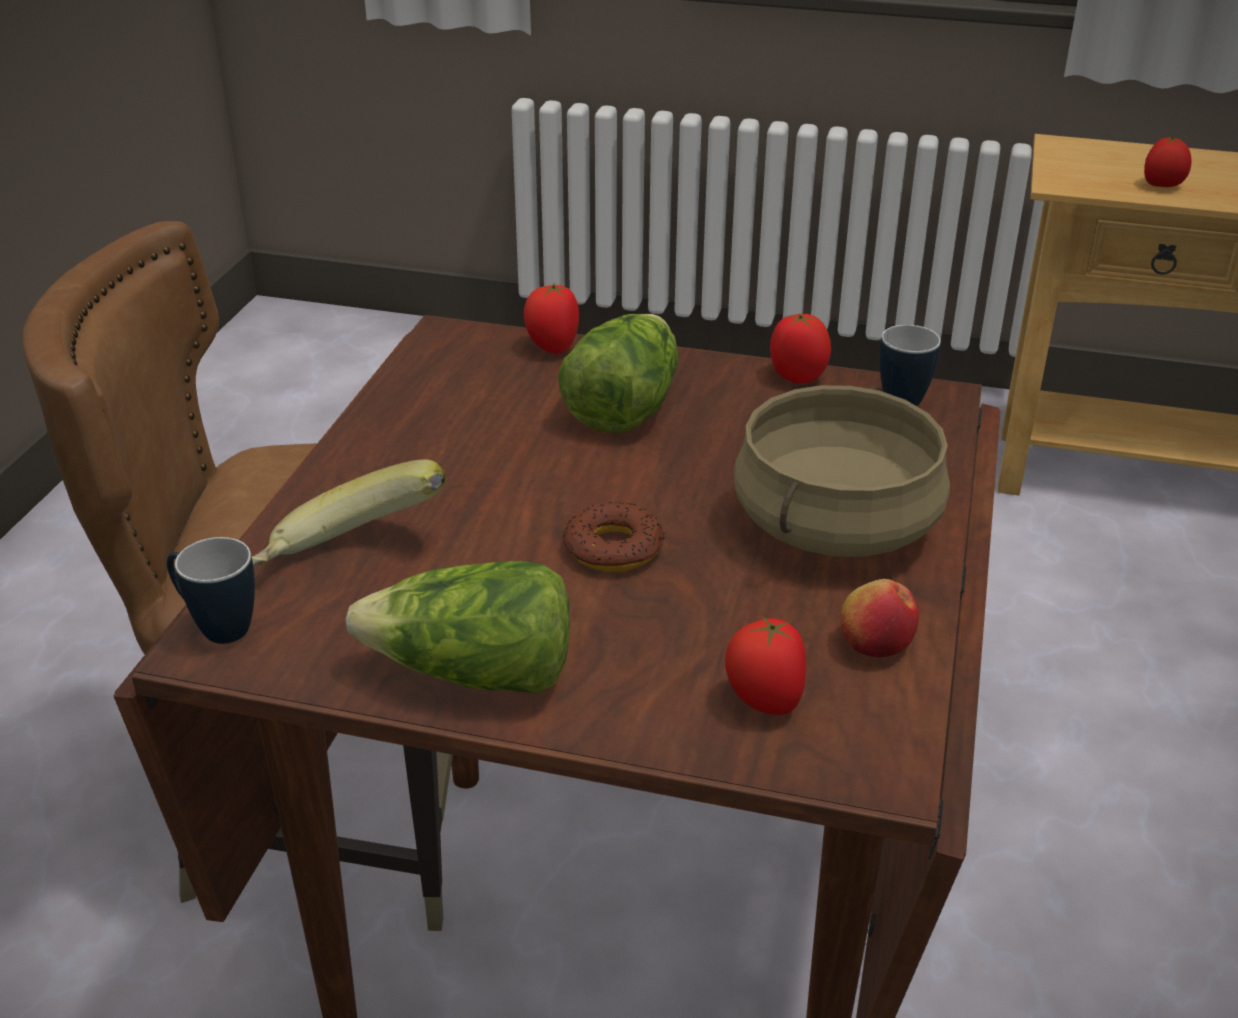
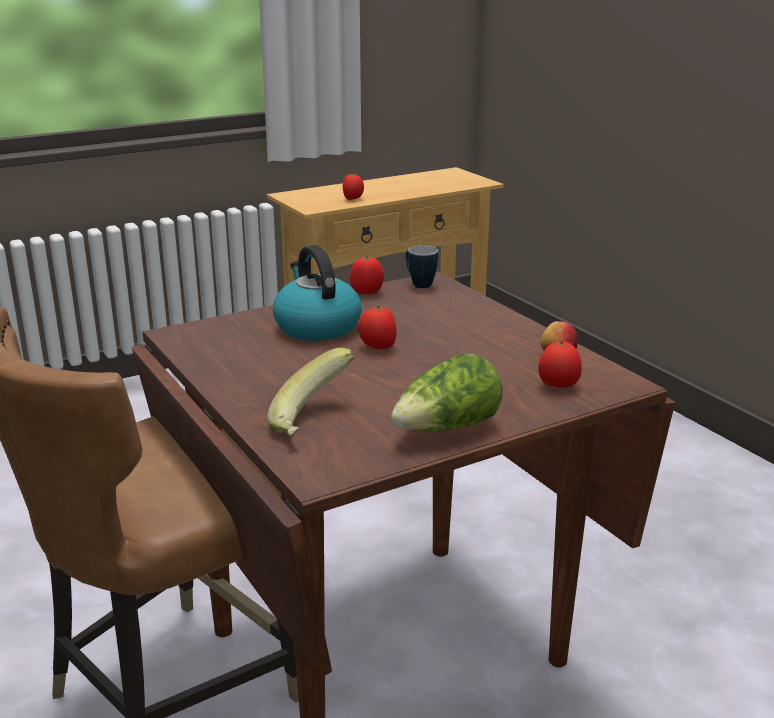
camera: 45 degrees left, 10 degrees down
(216, 627) = (305, 470): mug -> none
(552, 347) = (238, 319): tomato -> tomato (377, 347)
(614, 548) = (413, 370): donut -> none
(623, 406) = (316, 326): lettuce -> kettle
(834, 525) = (475, 329): beige cooking pot -> none

